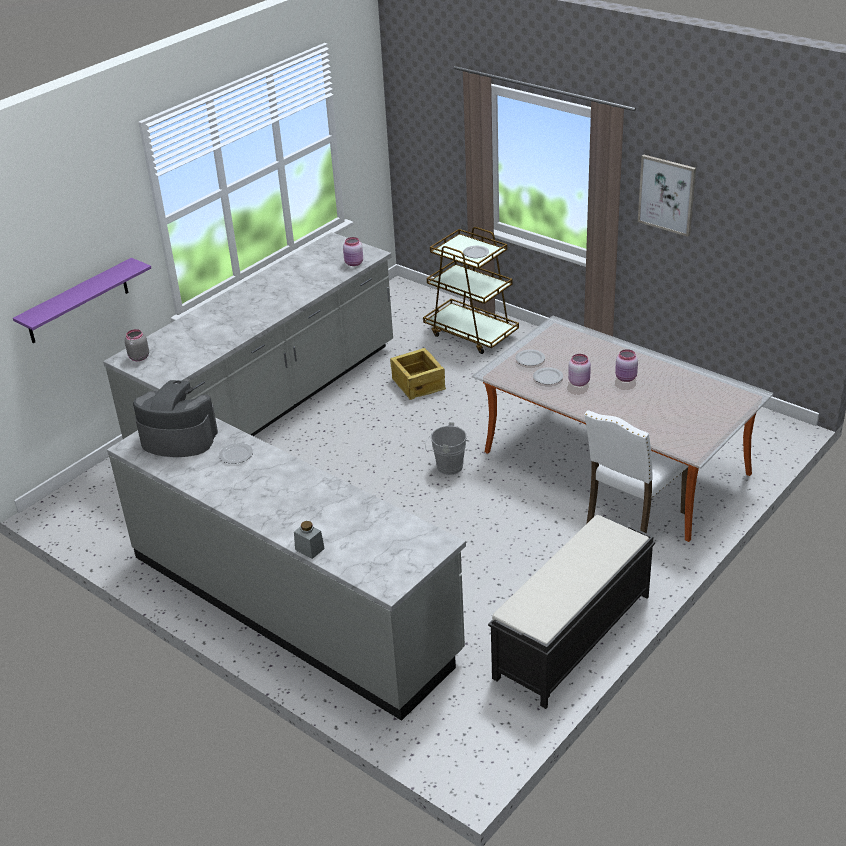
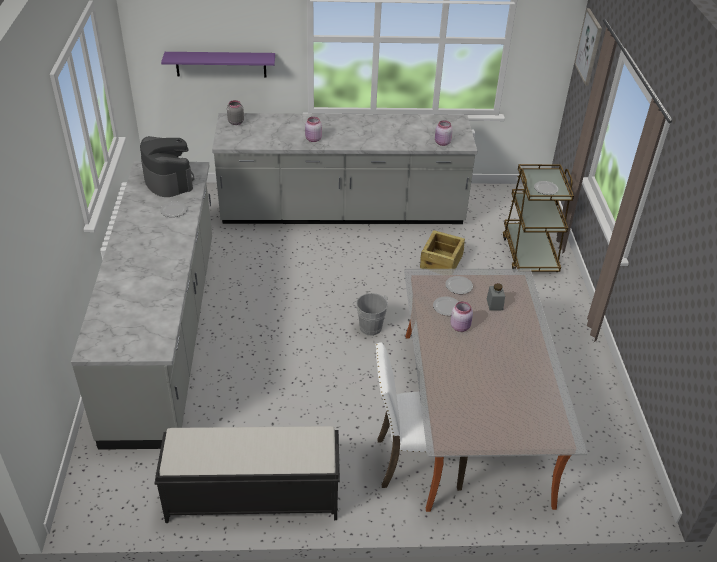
camera: 45 degrees right, 5 degrees up
(309, 549) = (102, 292): grey jar -> grey jar (494, 304)
(626, 378) = (496, 350): pink jar -> pink jar (313, 139)
(667, 194) = (671, 222): picture -> picture (589, 46)

